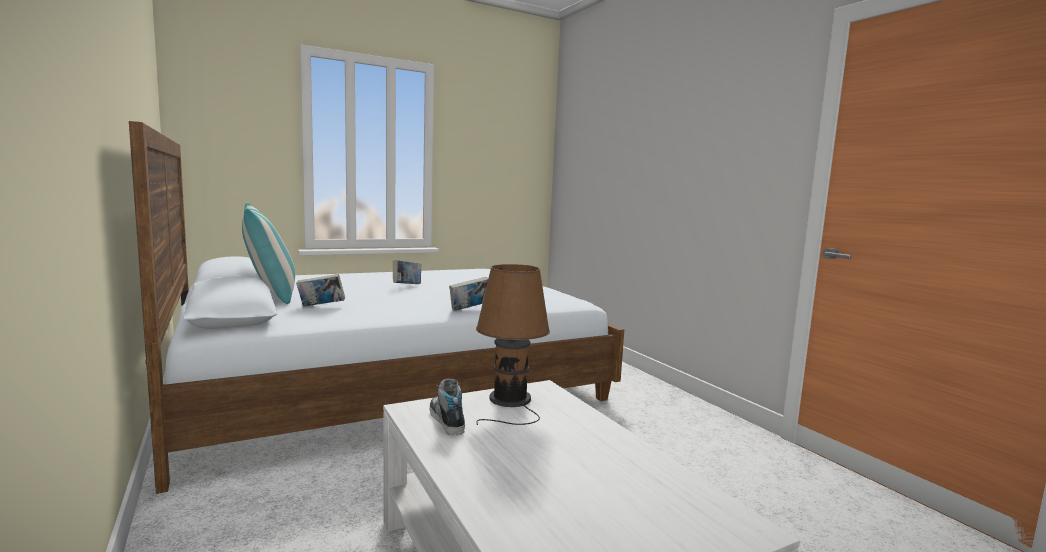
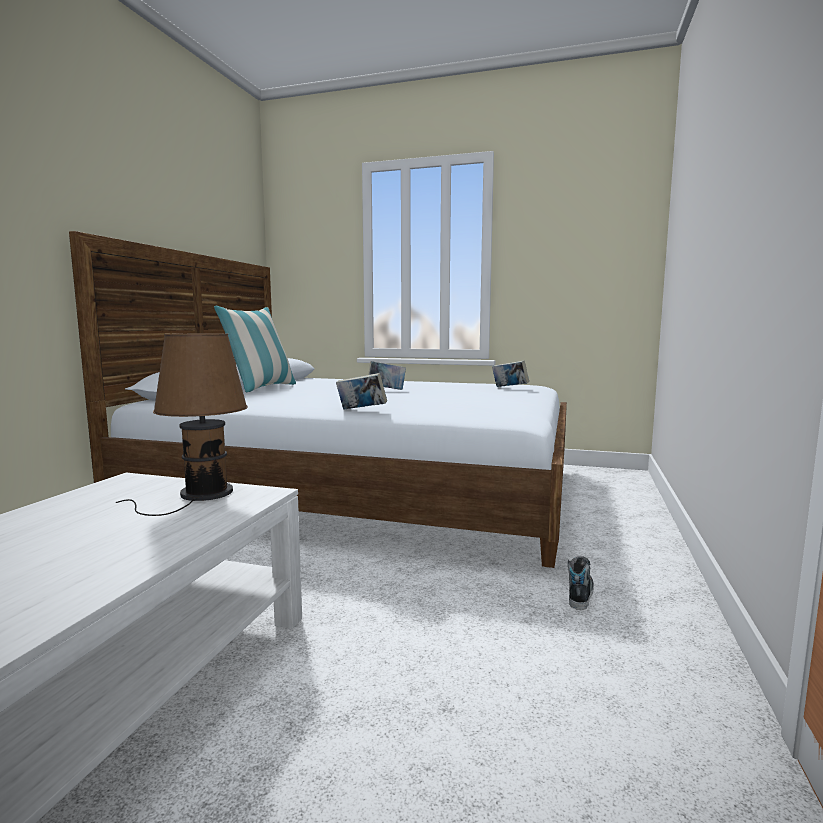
camera: 45 degrees right, 0 degrees up
(321, 306) = (262, 396): book -> book (509, 388)
(446, 420) = (114, 493): shoe -> shoe (579, 593)

